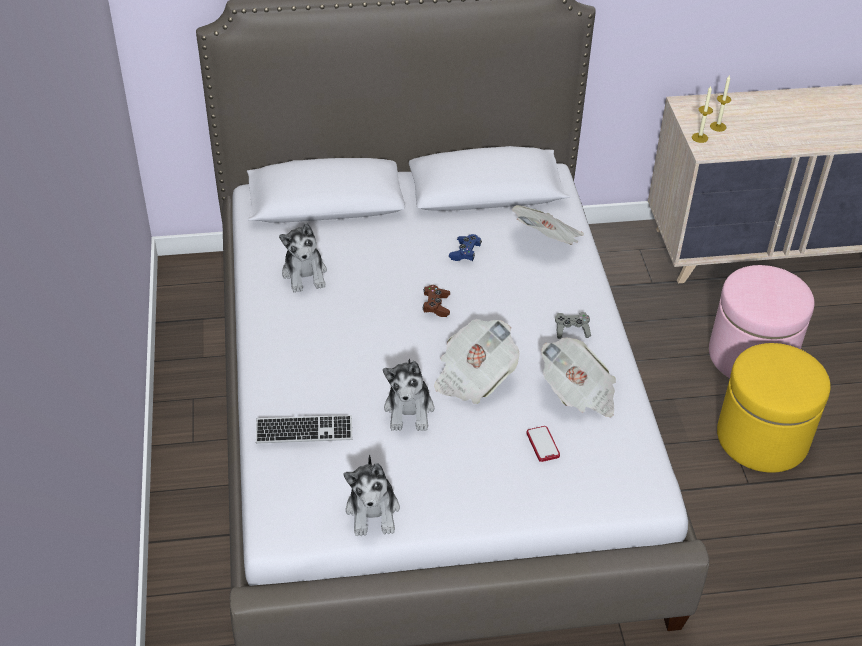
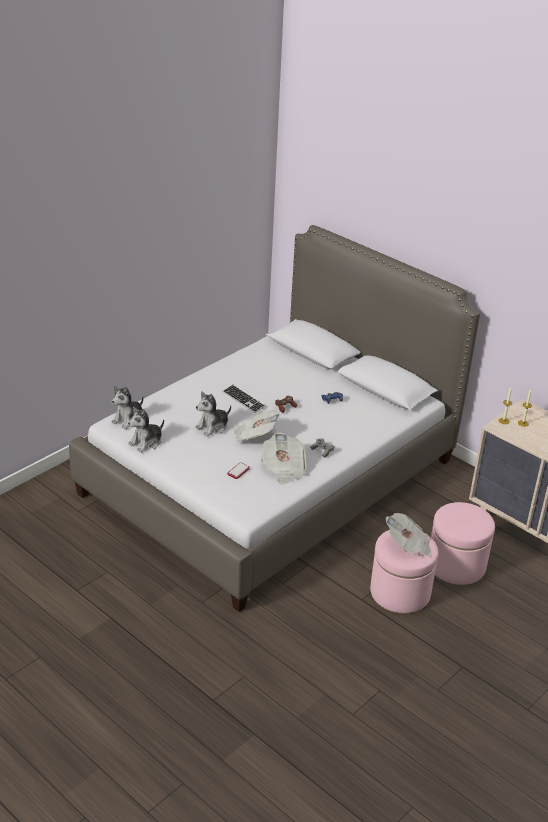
camera: 50 degrees right, 10 degrees down
(304, 431) = (166, 405): keyboard -> keyboard (243, 400)
(305, 274) = (258, 366): plush toy -> plush toy (128, 419)
(547, 240) = (375, 419): newspaper -> newspaper (408, 545)
(762, 438) = (400, 592): yellow ottoman -> pink ottoman

